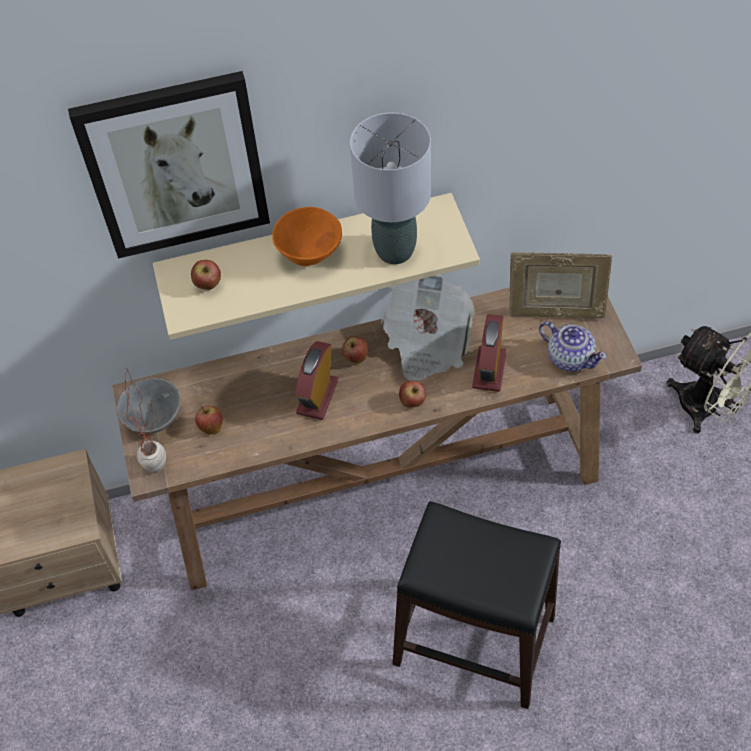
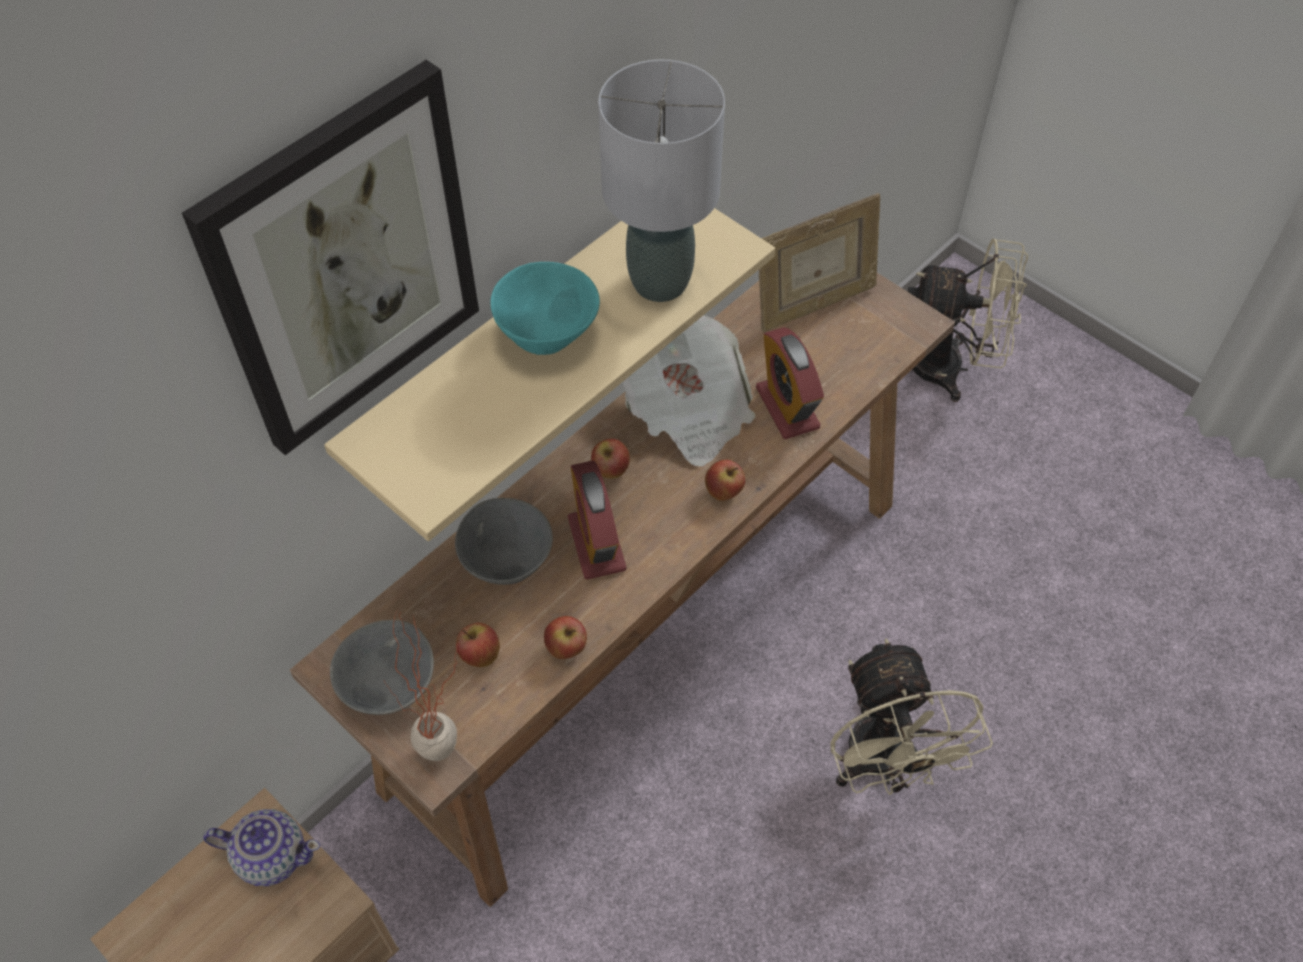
camera: 35 degrees left, 0 degrees up
(208, 285) = (434, 438): apple -> apple (566, 648)
(259, 383) = (505, 563): none -> grey bowl
(310, 254) = (550, 335): orange bowl -> turquoise bowl
(474, 639) = (883, 766): black stool -> beige fan
(569, 357) = (869, 350): teapot -> teapot (271, 855)

